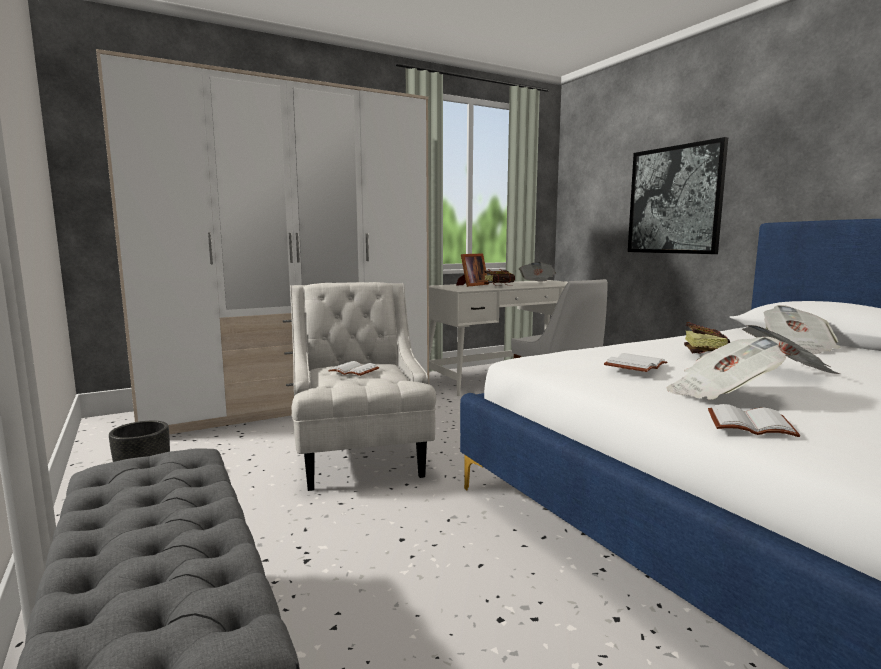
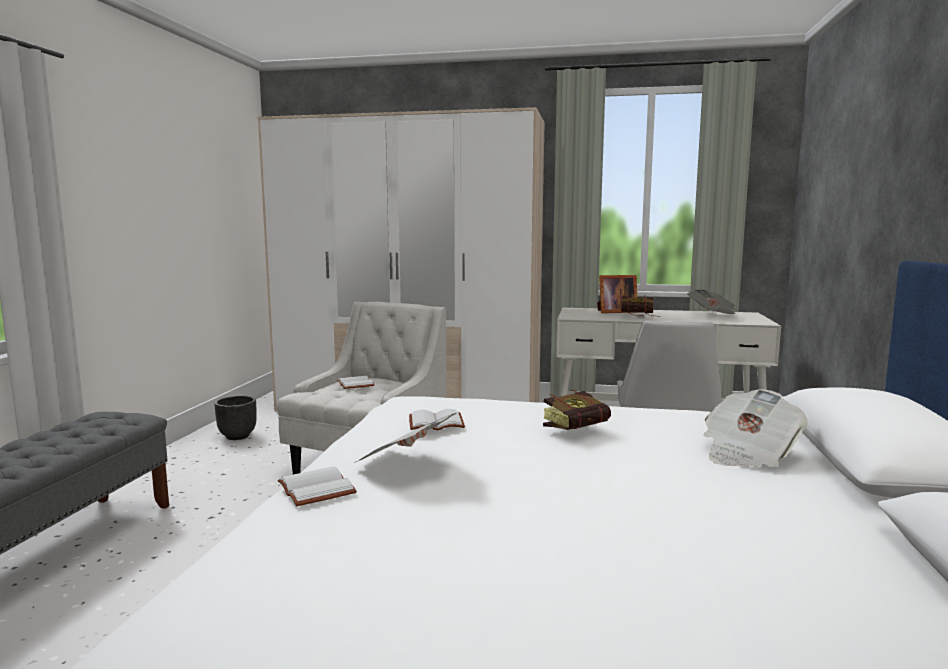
camera: 40 degrees right, 0 degrees up
(674, 200) = (869, 213): picture -> none
(788, 372) = (559, 468): newspaper -> none

